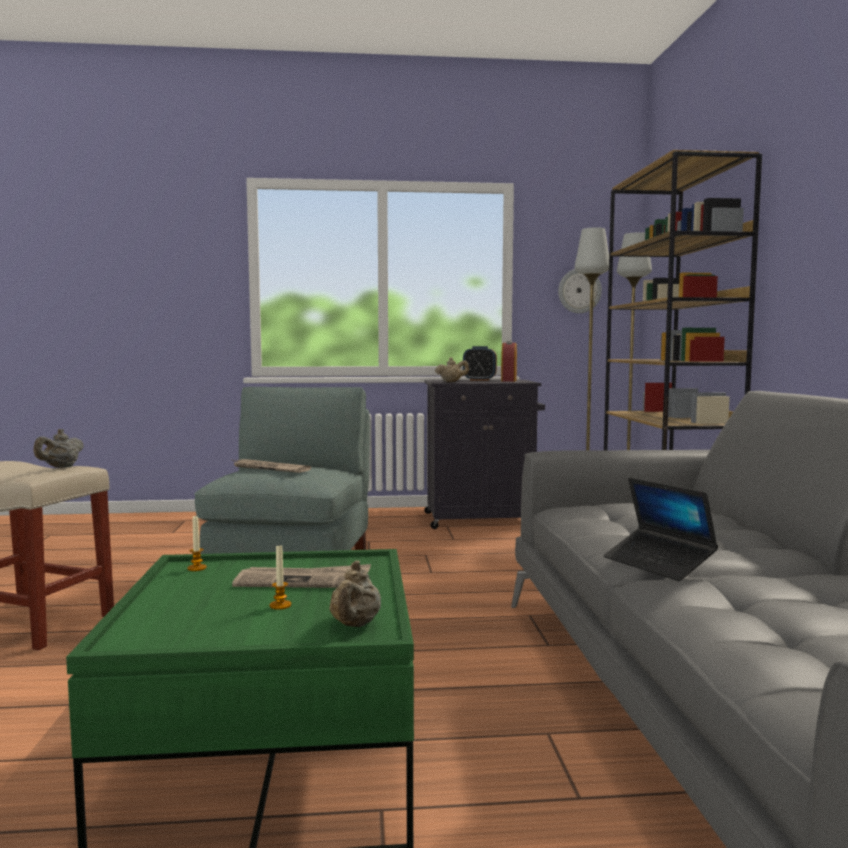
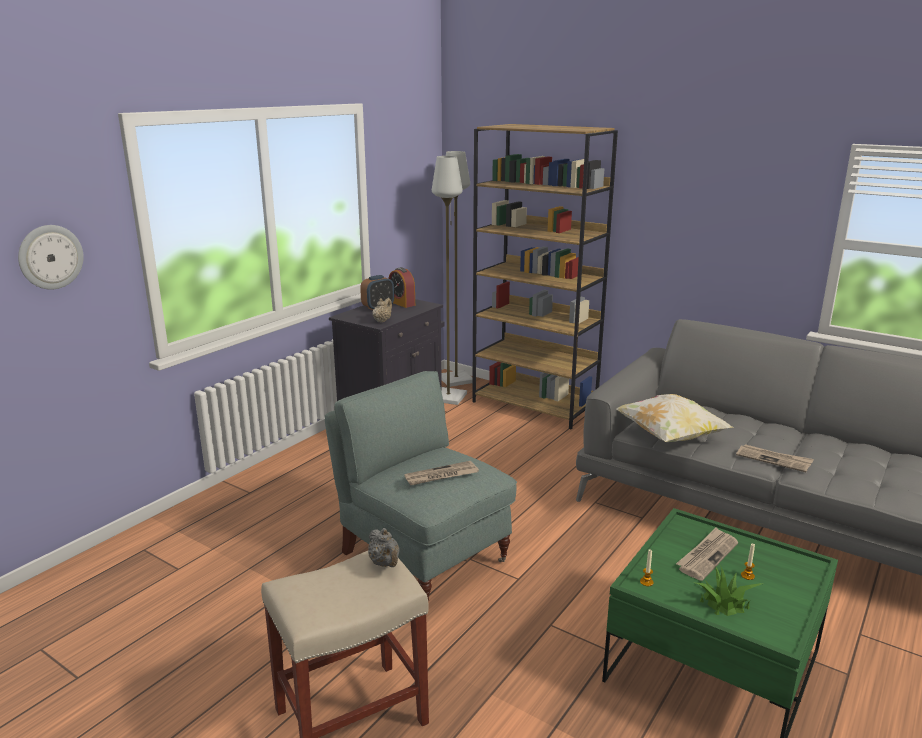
camera: 50 degrees left, 15 degrees up
(191, 604) = (724, 602): none -> potted plant
(355, 625) = (794, 565): beige teapot -> none
(579, 291) = (408, 201): wall clock -> wall clock (50, 257)
(586, 519) = (670, 436): none -> pillow
(658, 563) = (774, 459): laptop -> newspaper

